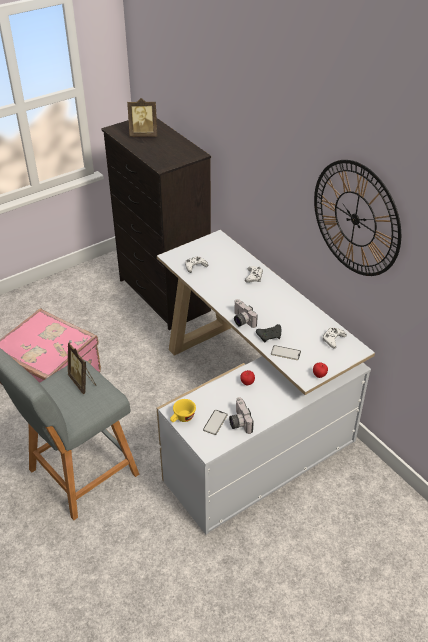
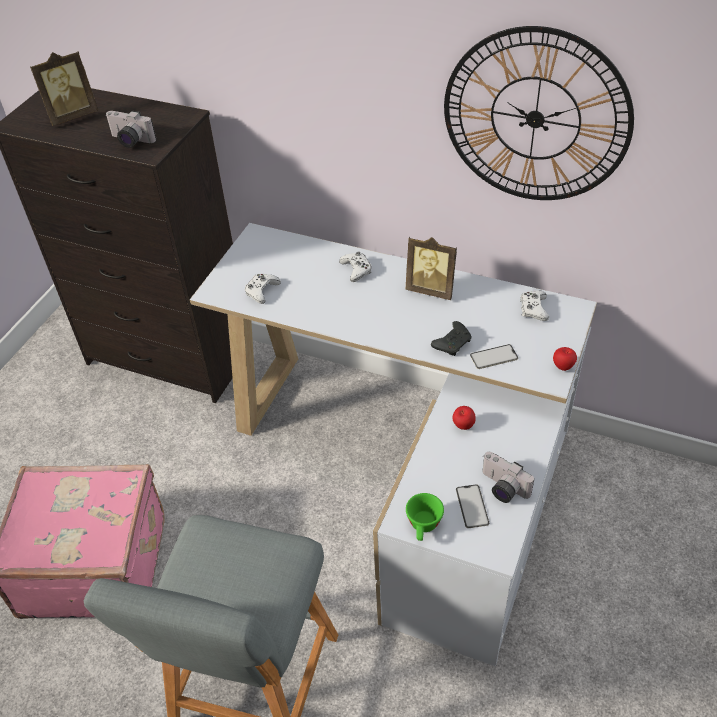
camera: 30 degrees left, 5 degrees up
(83, 382) = (233, 553): picture frame -> picture frame (431, 289)
(182, 419) = (424, 527): yellow cup -> green cup
(241, 321) = (396, 340): camera -> camera (130, 141)

